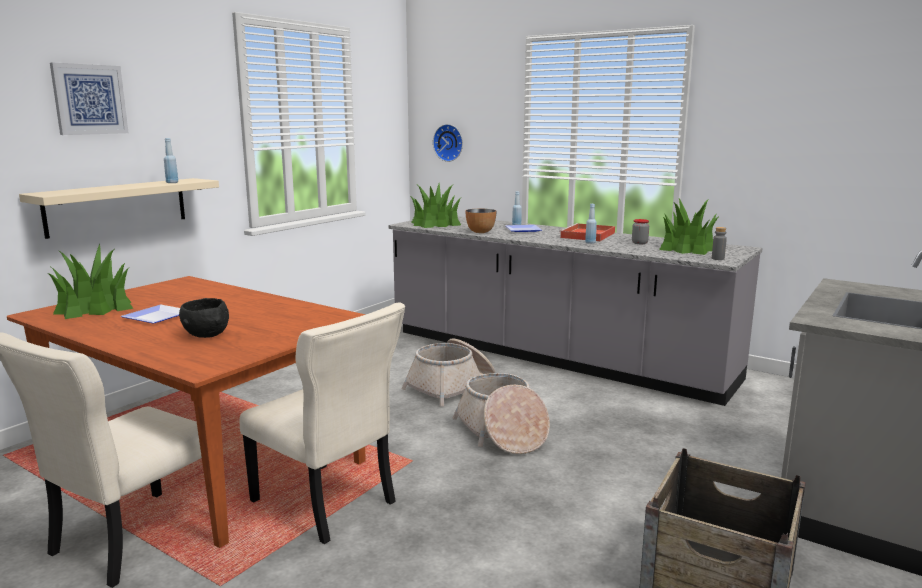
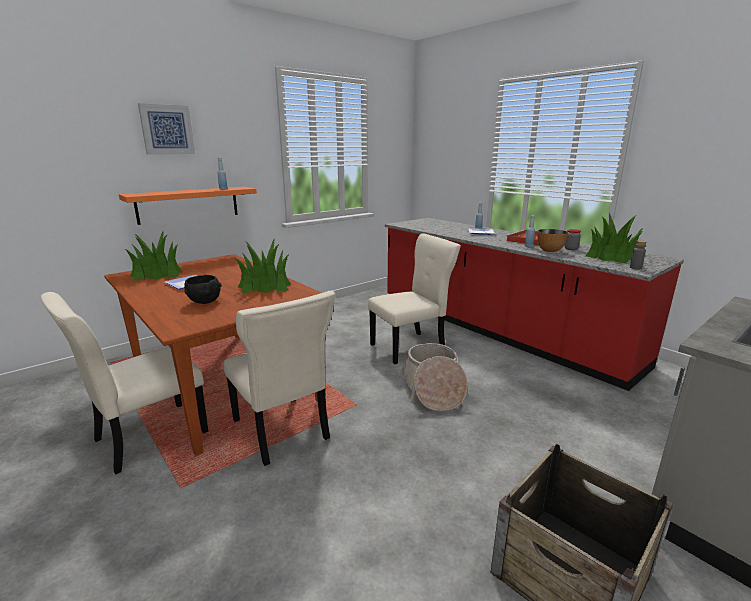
camera: 15 degrees right, 5 degrees up
(117, 206) = (188, 204): beige shelf -> orange shelf
(435, 224) = (418, 224): potted plant -> potted plant (265, 285)
(449, 142) = (439, 164): wall clock -> none
(452, 387) = (410, 347): basket -> beige chair
(480, 232) = (447, 233): bowl -> bowl (549, 251)
(554, 356) = (497, 330): grey counter -> red counter

